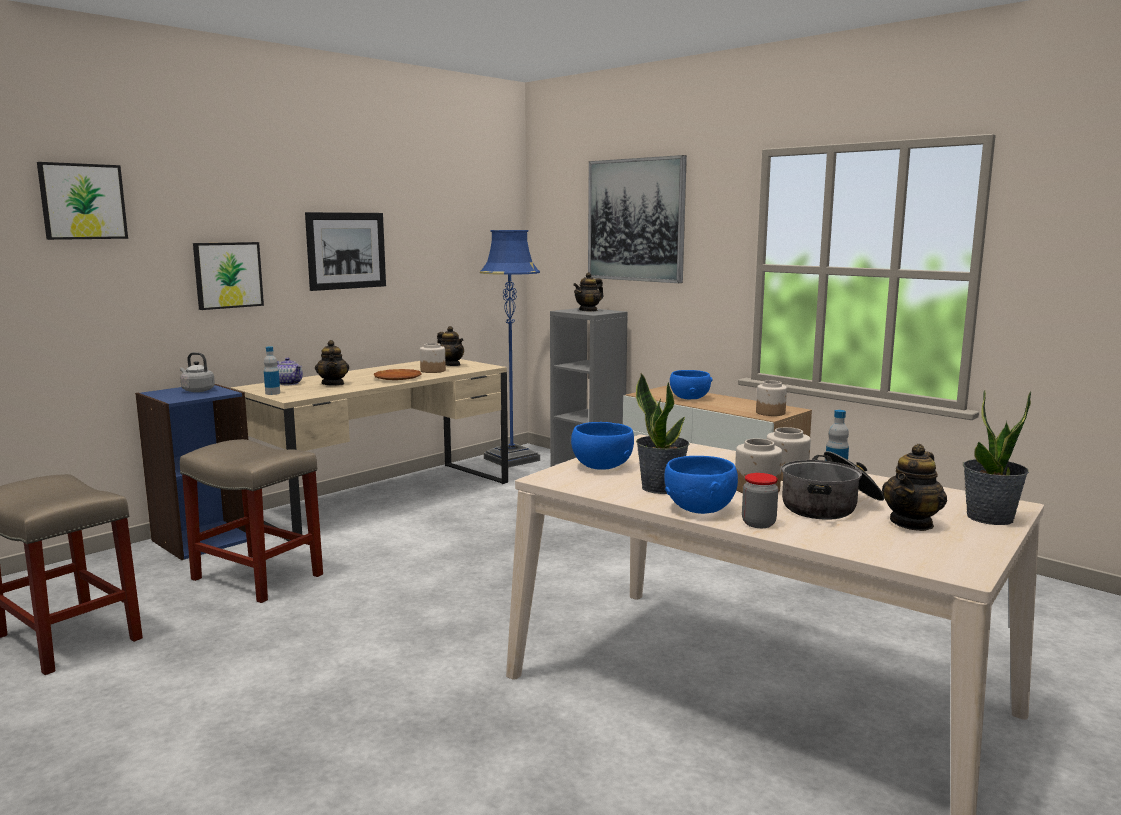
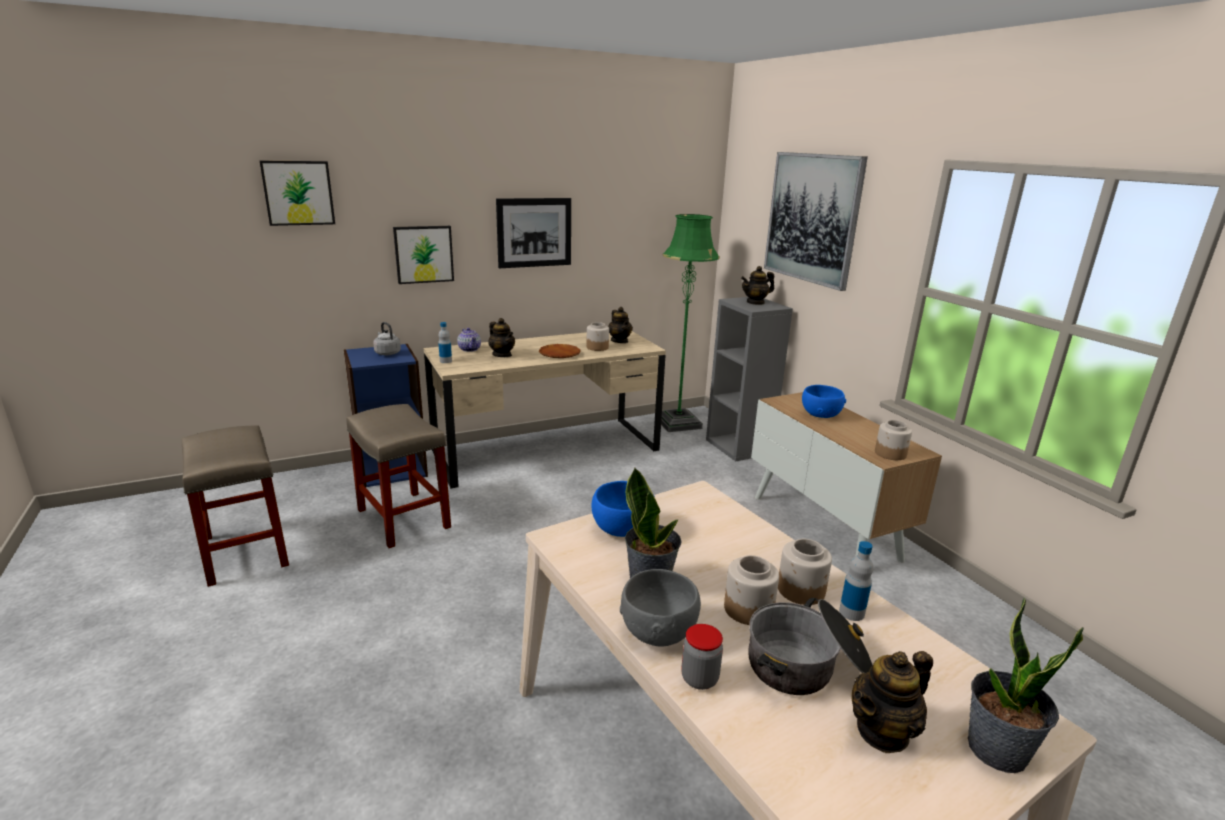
camera: 20 degrees right, 10 degrees up
(333, 384) = (502, 355): teapot -> teapot turned 45 degrees counterclockwise
(511, 459) = (678, 423): blue floor lamp -> green floor lamp
(700, 509) = (659, 632): blue bowl -> grey bowl

